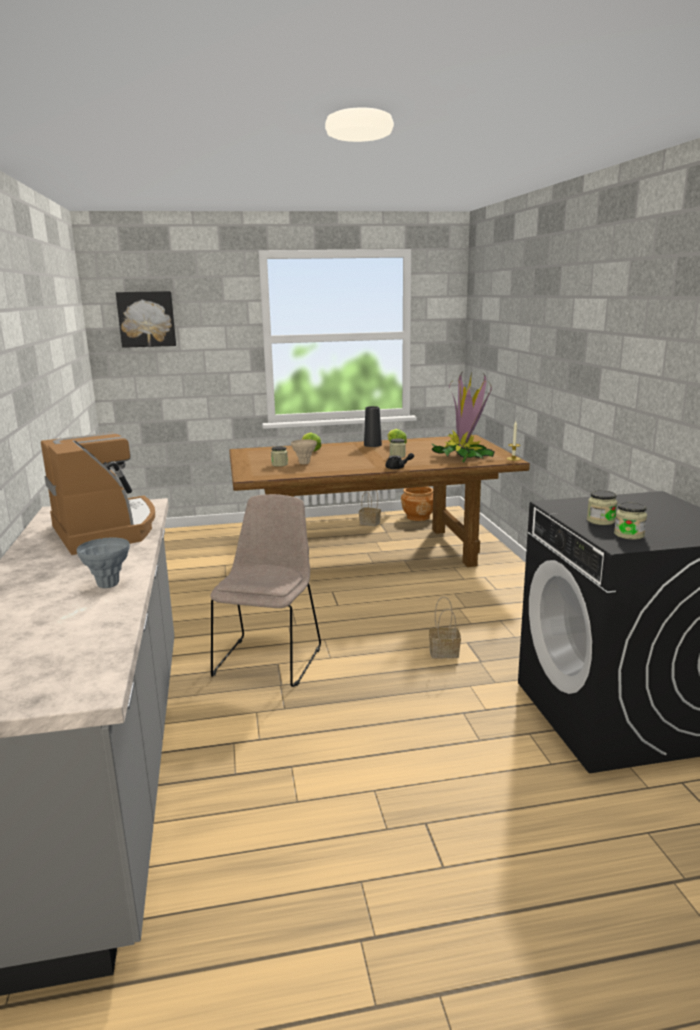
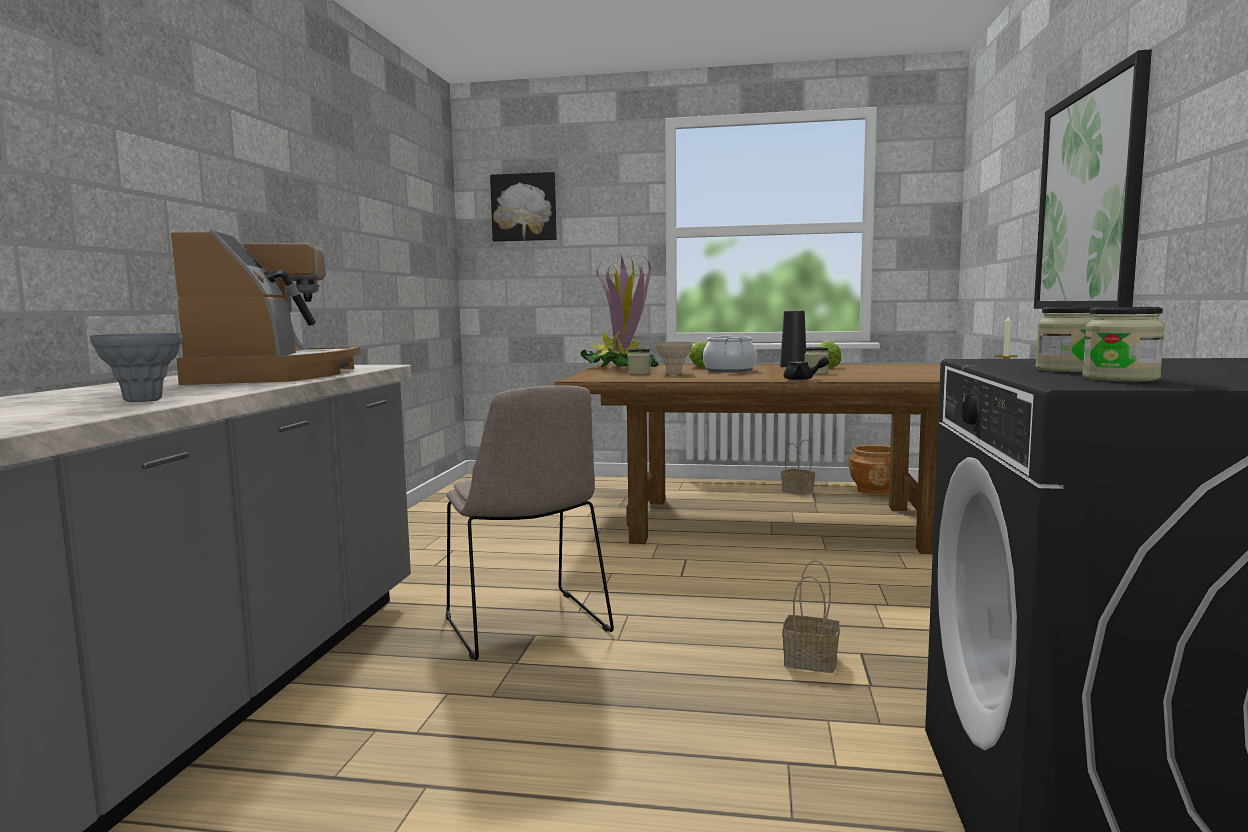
camera: 20 degrees right, 10 degrees down
(269, 659) = (527, 627): beige chair -> beige chair turned 120 degrees clockwise
(337, 455) = (729, 370): none -> cooking pot
(462, 457) = (918, 375): potted plant -> potted plant (621, 368)
(567, 364) = (1089, 199): none -> picture

